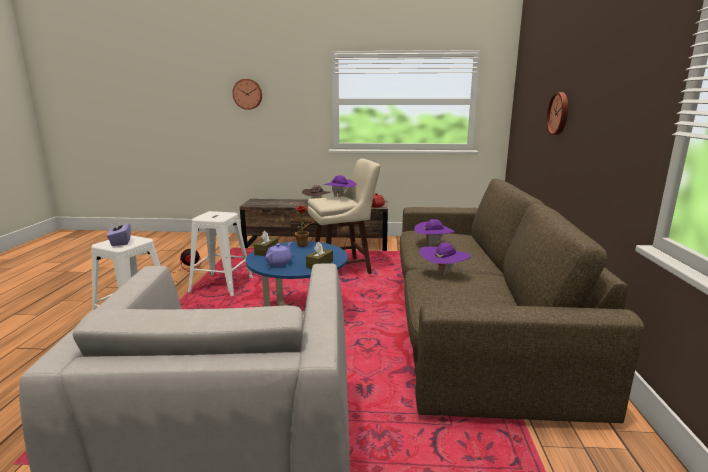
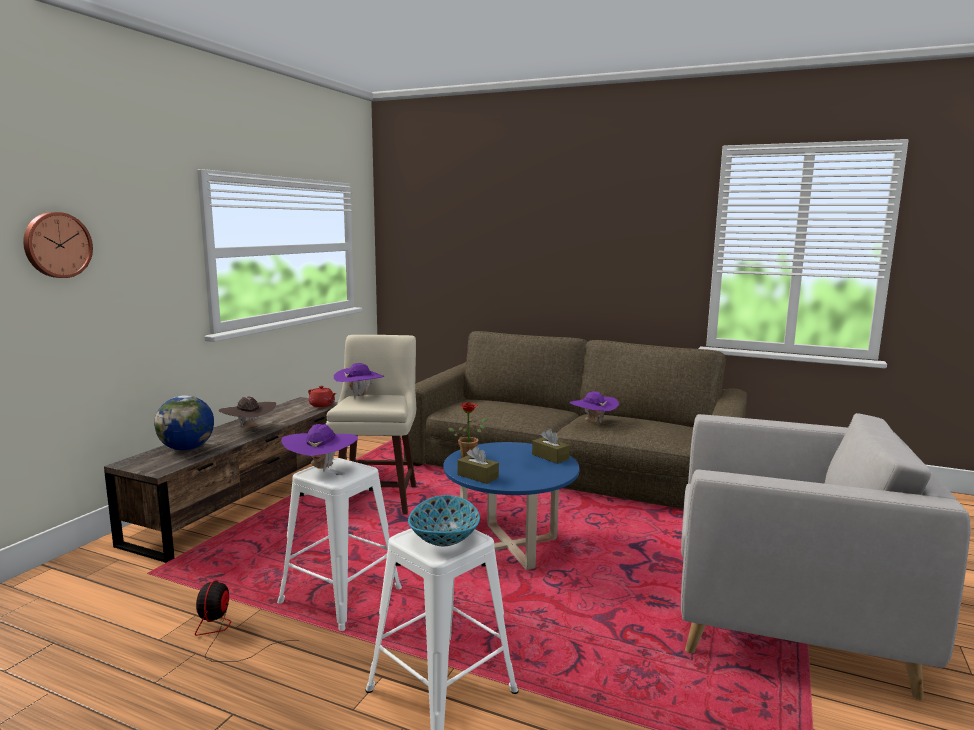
camera: 70 degrees left, 5 degrees down
(120, 242) = (445, 538): purple tissue box -> bowl
(279, 202) = (187, 449): none -> globe
(279, 263) = (530, 473): purple teapot -> none
(433, 245) = (512, 411): purple hat -> purple hat (321, 468)
(559, 114) = (521, 259): wall clock -> none

